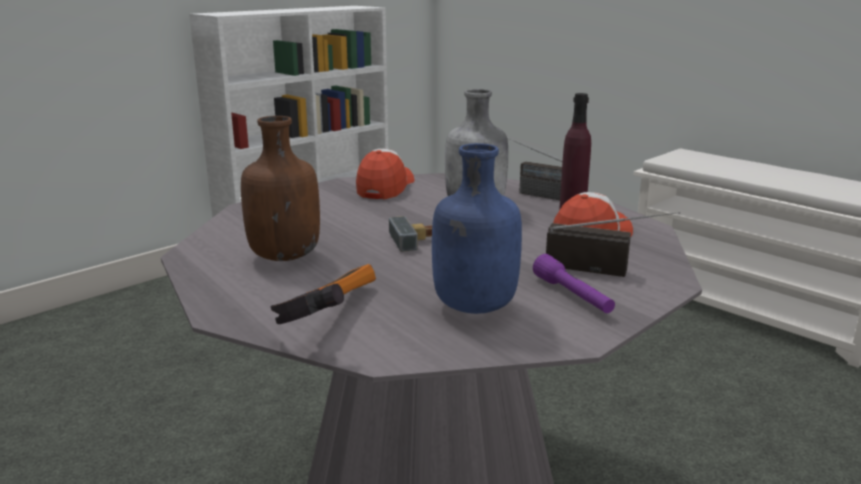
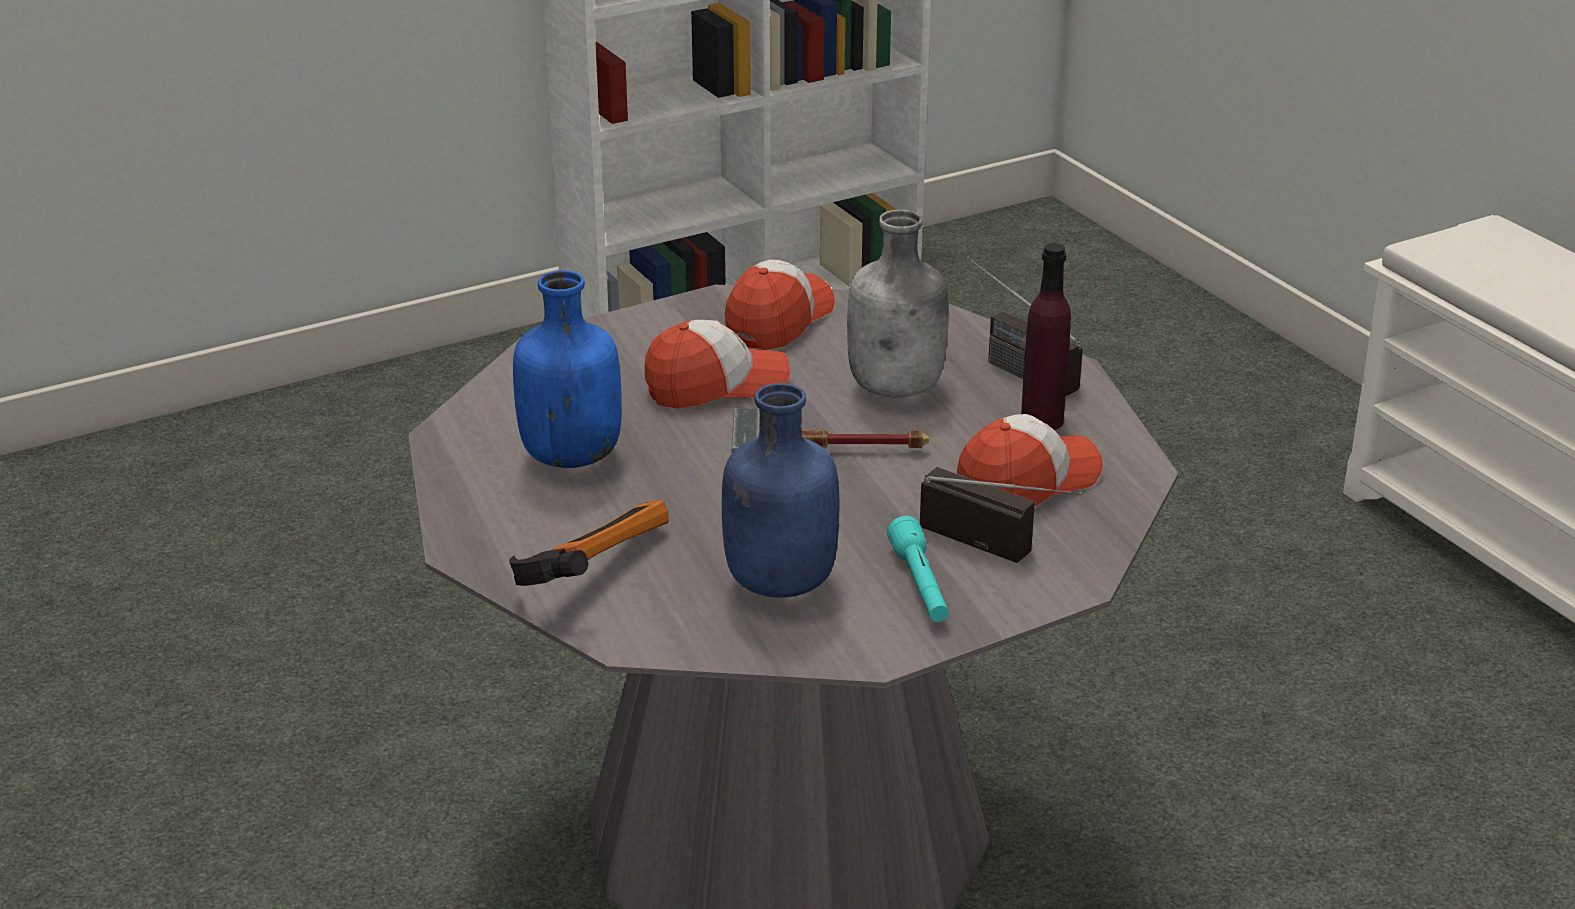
camera: 15 degrees right, 10 degrees up
(284, 256) = (570, 455): brown bottle -> blue bottle
(365, 216) = (716, 386): none -> cap
(572, 296) = (920, 585): purple flashlight -> turquoise flashlight

